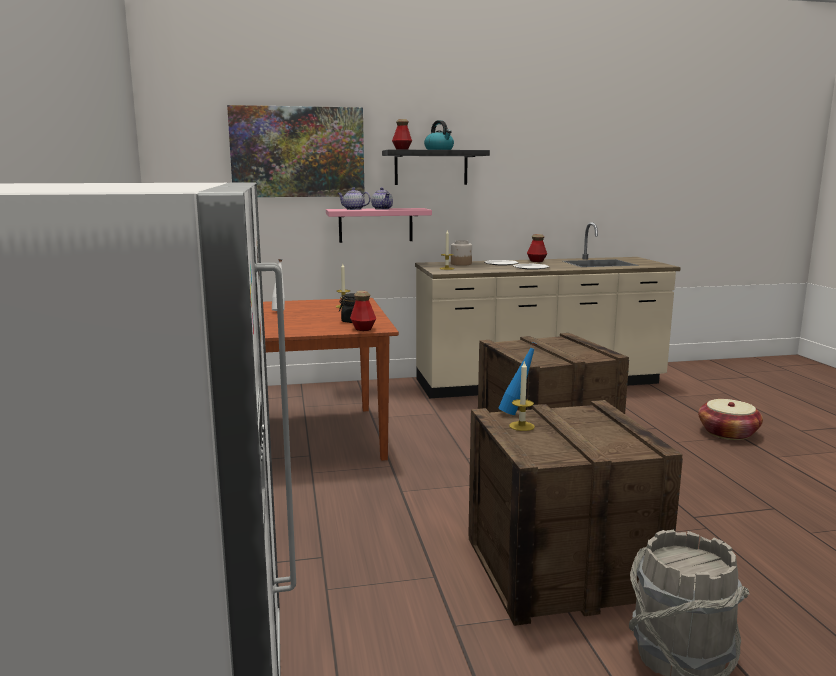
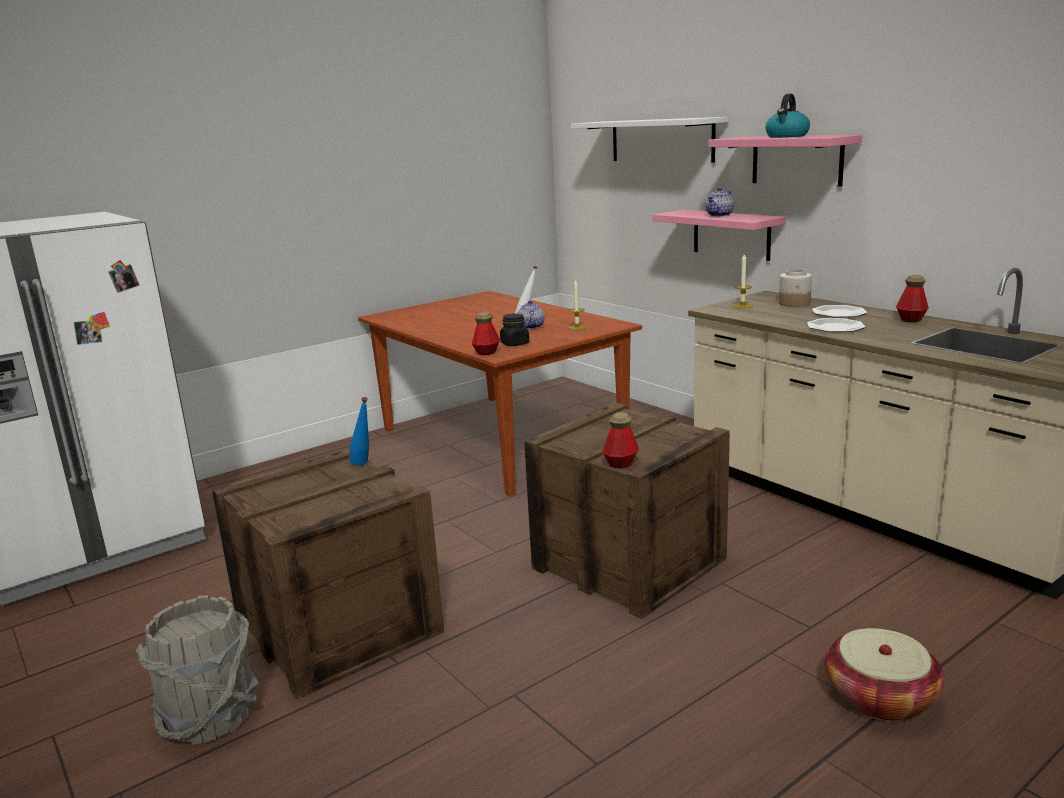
camera: 65 degrees right, 5 degrees up
(298, 152) = (661, 140): picture -> white shelf
(353, 209) = (690, 213): teapot -> teapot (530, 327)
(402, 149) = (737, 137): bottle -> bottle (620, 463)
(431, 167) = (796, 160): black shelf -> pink shelf
(521, 426) = (327, 473): candle -> none

